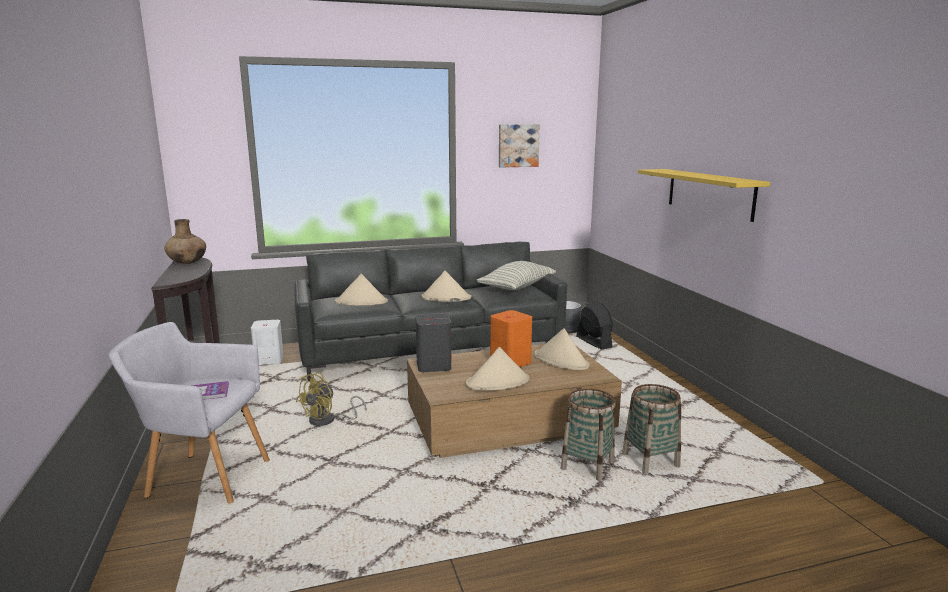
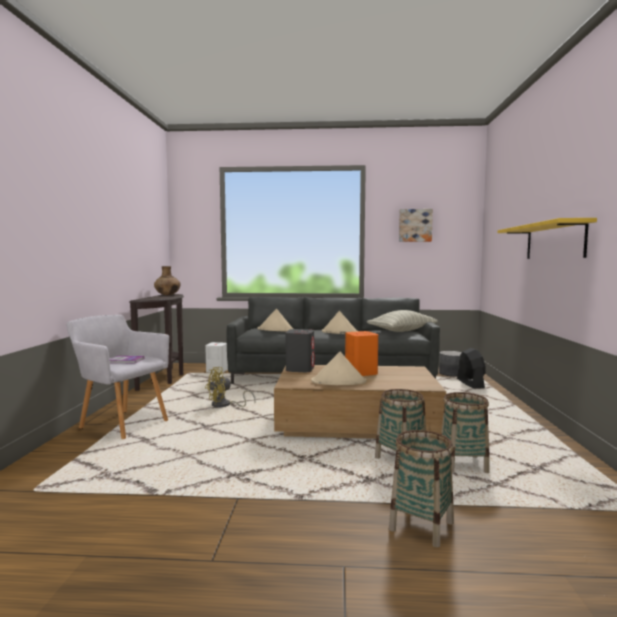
camera: 20 degrees right, 10 degrees down
(561, 361) = (404, 375): beige hat -> none
(657, 547) = (421, 526): none -> basket

